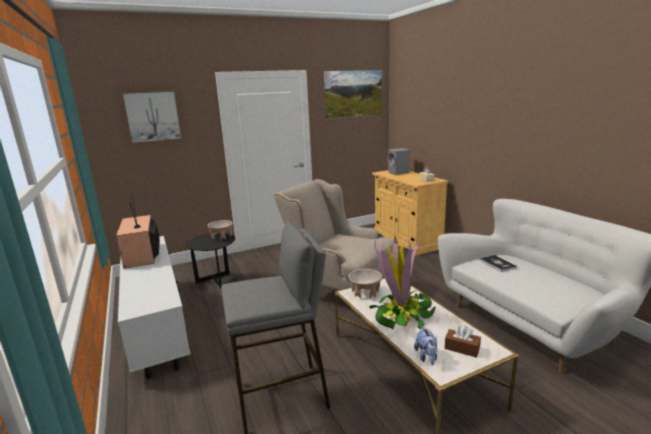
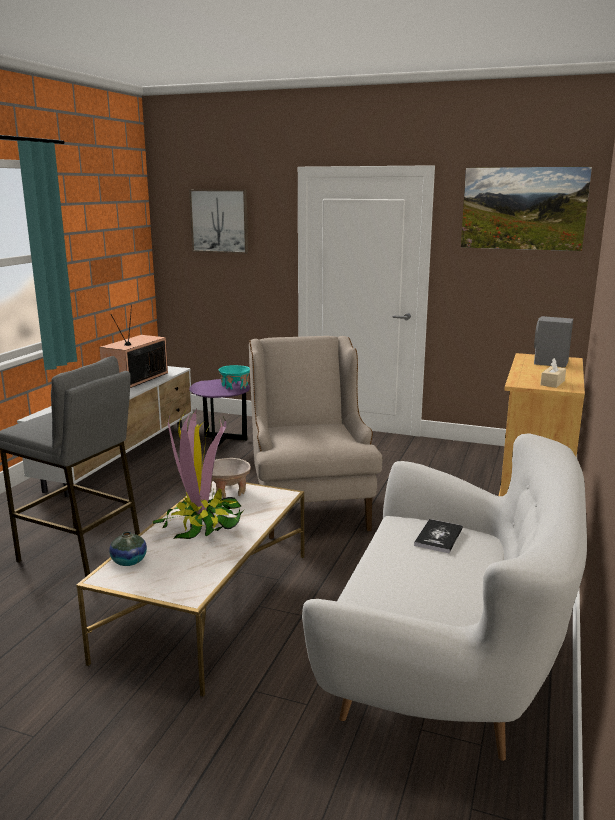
camera: 45 degrees right, 0 degrees up
(216, 282) = (221, 443): black side table -> purple side table
(221, 237) = (235, 387): beige bowl -> turquoise bowl
(426, 357) = (129, 561): plush toy -> vase
(462, 348) = (170, 575): brown tissue box -> none

